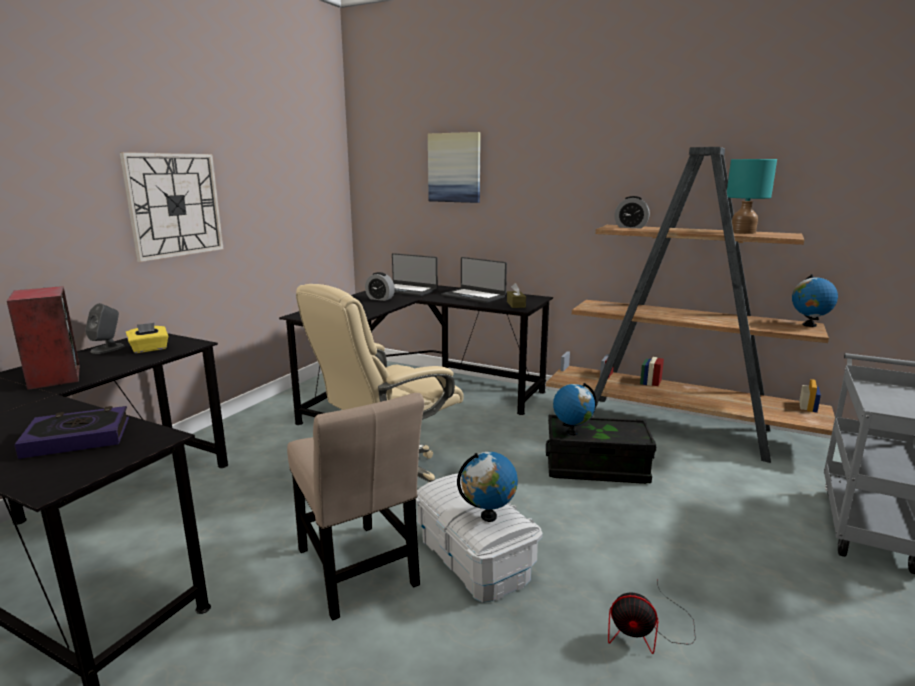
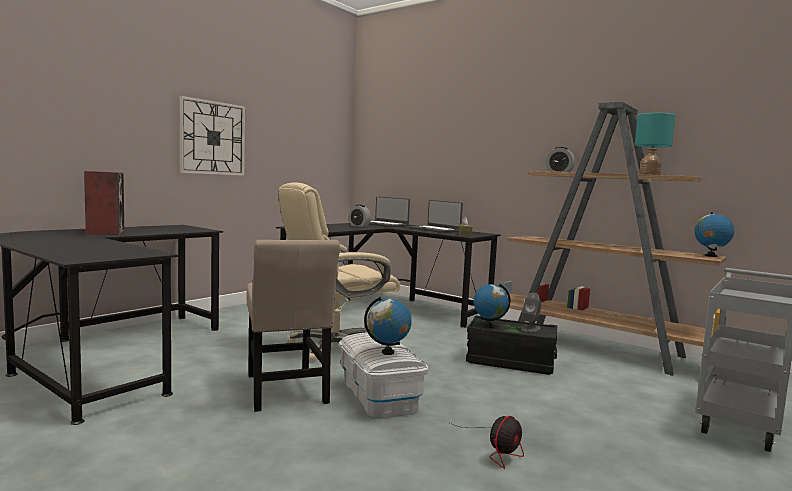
camera: 10 degrees right, 10 degrees down
(77, 438) = (104, 249): book -> none
(108, 348) = (147, 227): grey speaker -> grey speaker (531, 329)
(149, 349) = (174, 229): yellow tissue box -> none
(454, 168) = (430, 131): picture -> none
(647, 631) = (499, 449): fan -> fan turned 75 degrees counterclockwise

